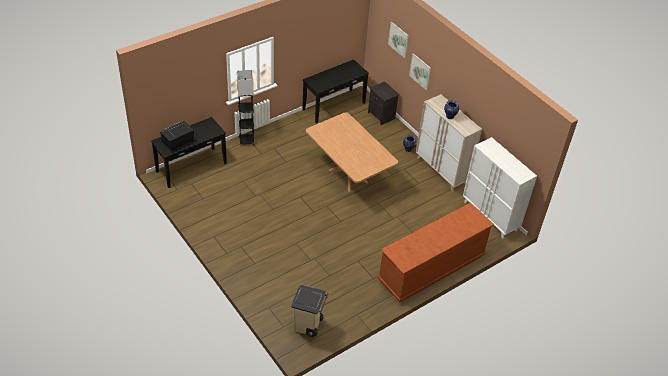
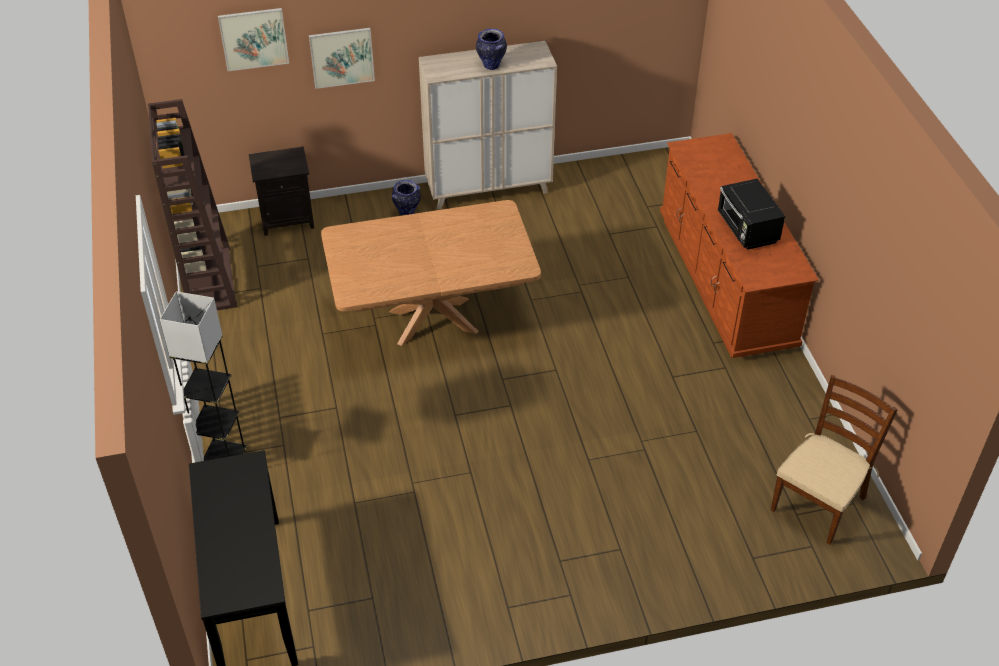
camera: 65 degrees left, 0 degrees up
(177, 143) = (246, 558): black microwave -> black microwave (747, 230)
(308, 325) = (818, 503): beige trash can -> brown chair
(333, 106) = (209, 280): black console table -> brown bookcase
(490, 216) = (629, 168): white cabinet -> none

